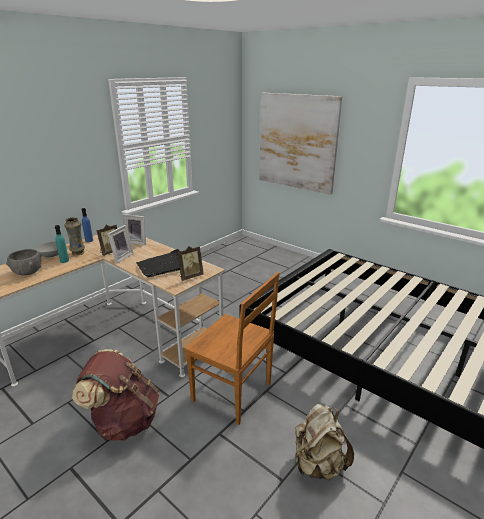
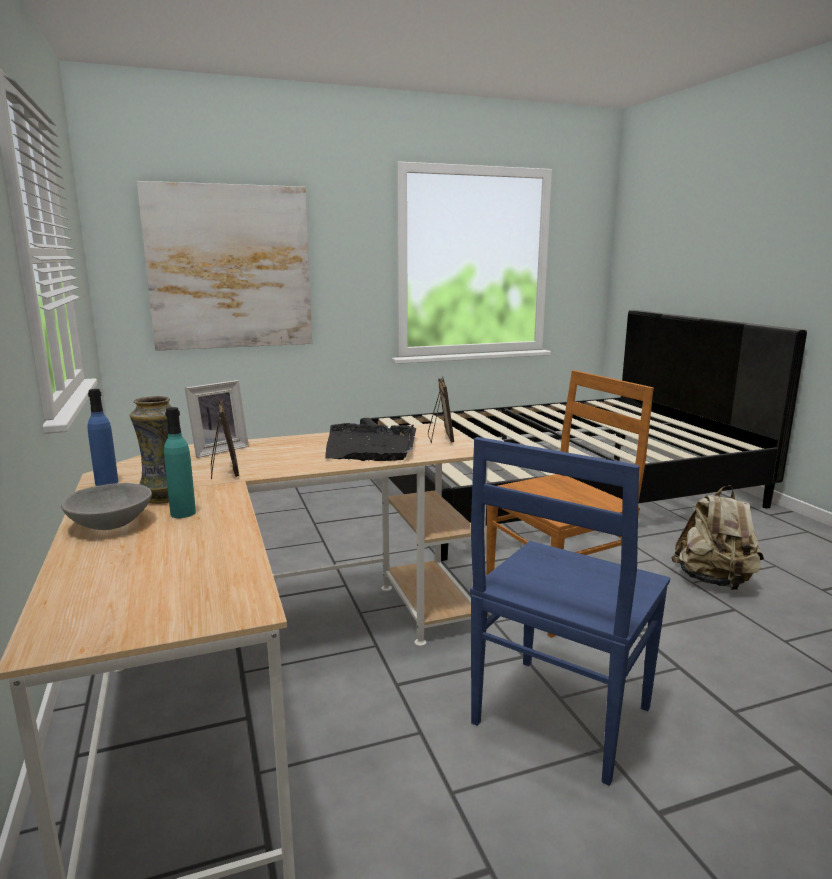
camera: 60 degrees left, 10 degrees down
(27, 272) = (171, 557): grey bowl -> none
(121, 257) = (272, 467): picture frame -> none
(124, 420) = (559, 718): brown backpack -> blue chair

